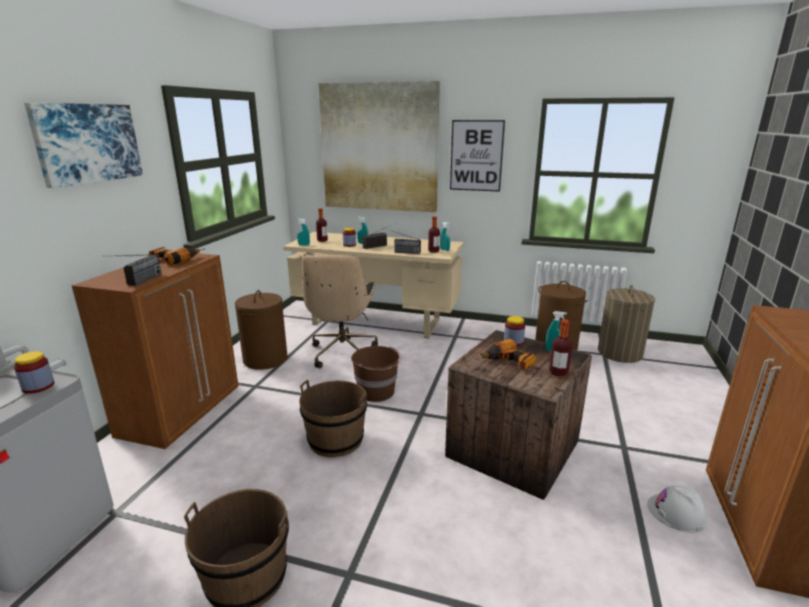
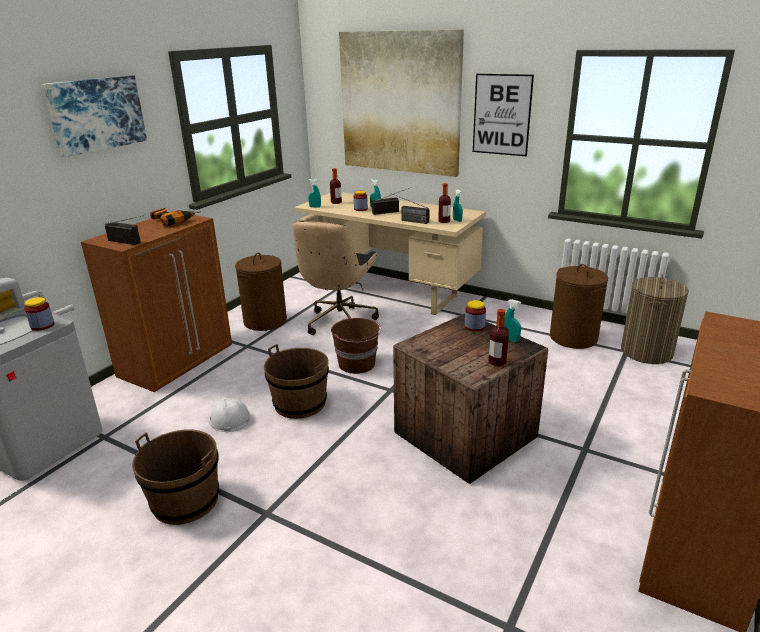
camera: 15 degrees right, 5 degrees up
(138, 282) = (132, 242): radio -> radio turned 90 degrees counterclockwise
(507, 363) = (453, 347): power drill -> none
(676, 513) = (600, 517): white hard hat -> white hard hat (229, 419)

